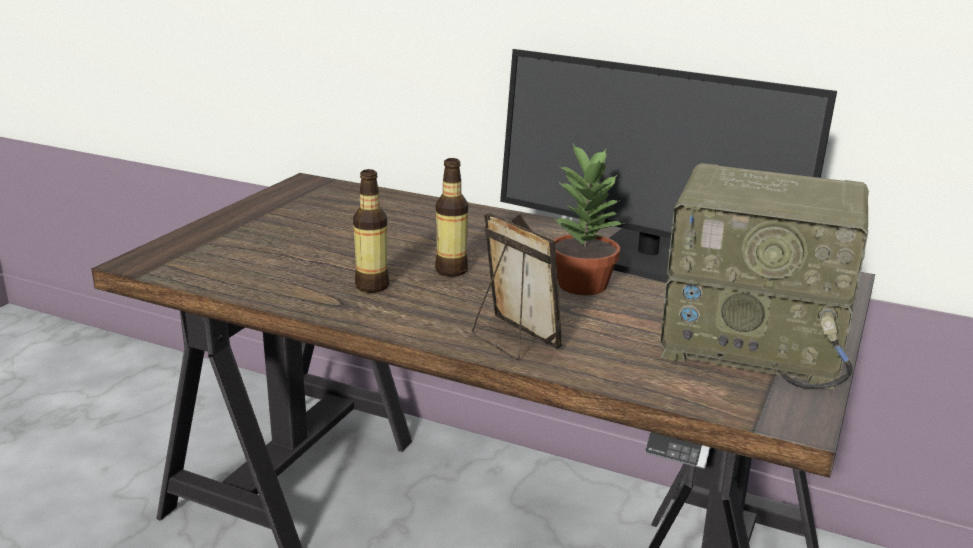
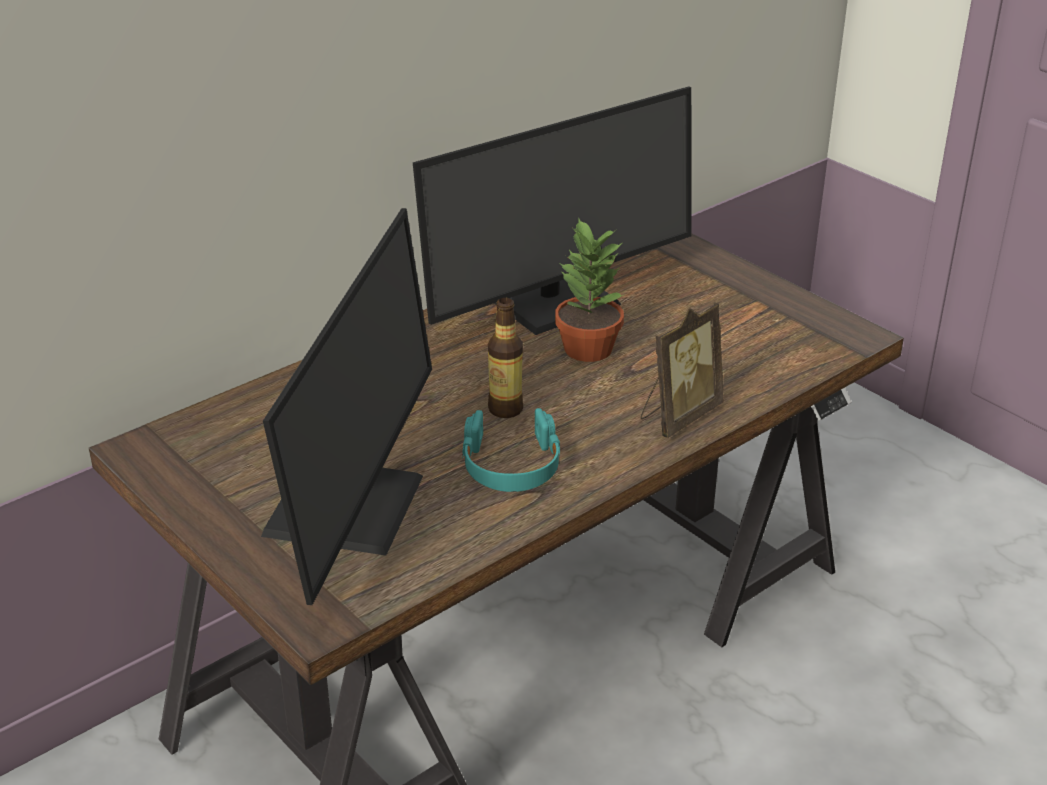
camera: 65 degrees left, 10 degrees up
(278, 245) = (349, 506): none -> monitor
(372, 286) = (511, 464): bottle -> turquoise headphones
(512, 341) = (678, 415): picture frame -> picture frame turned 150 degrees clockwise
(756, 343) = (743, 308): radio -> none

